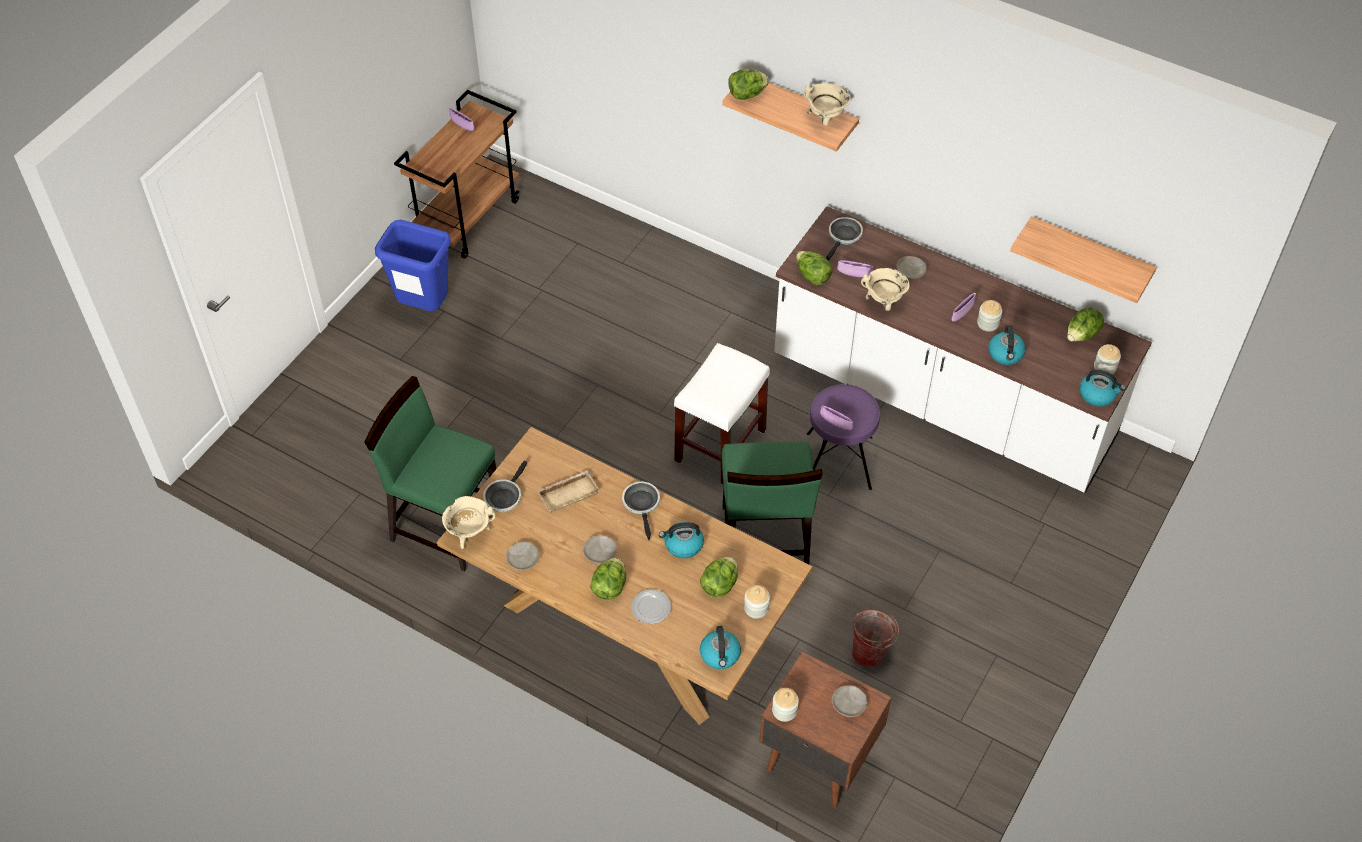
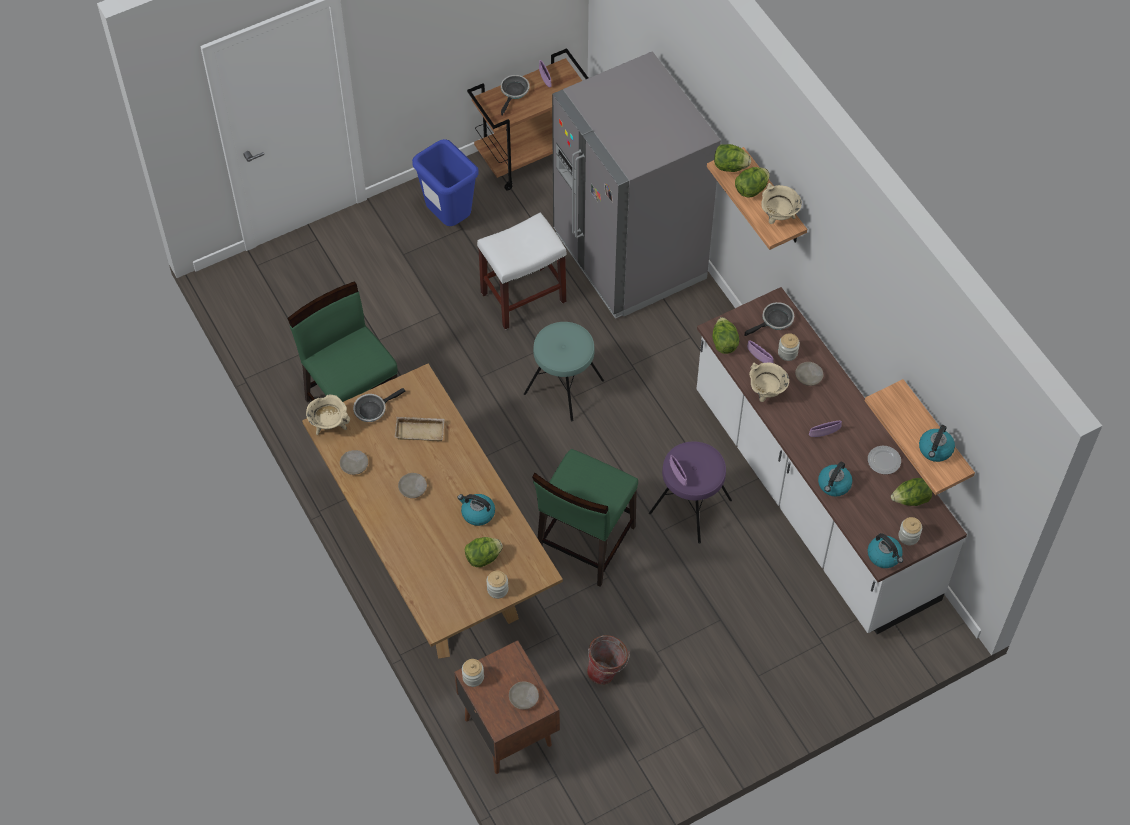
camera: 30 degrees right, 5 degrees up
(609, 587) = (402, 518): lettuce -> lettuce (751, 189)
(623, 267) = (629, 256): none -> grey fridge
(642, 505) = (468, 466): frying pan -> frying pan (514, 92)
(643, 409) = (563, 387): none -> turquoise stool
(651, 607) = (421, 549): plate -> plate (884, 461)
(720, 444) = (604, 446): white stool -> white stool (523, 296)
(720, 655) = (446, 611): kettle -> kettle (935, 450)
(988, 323) = (839, 451): jar -> jar (787, 353)

